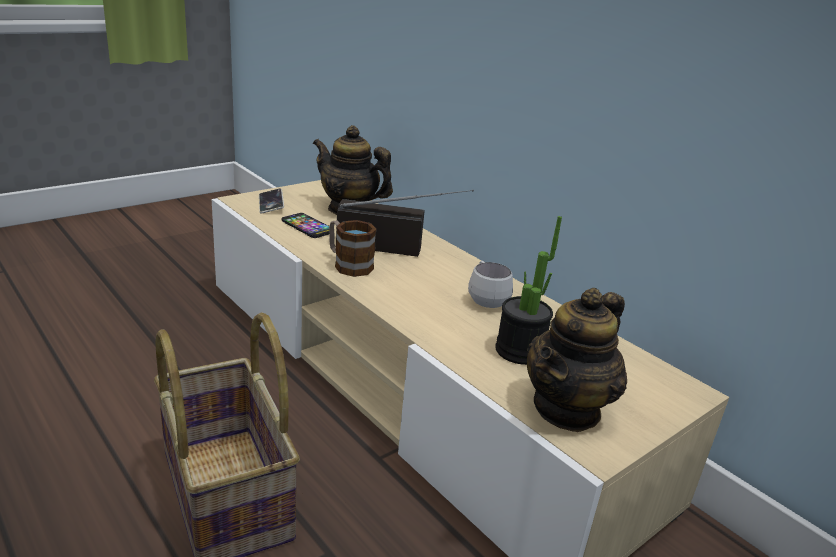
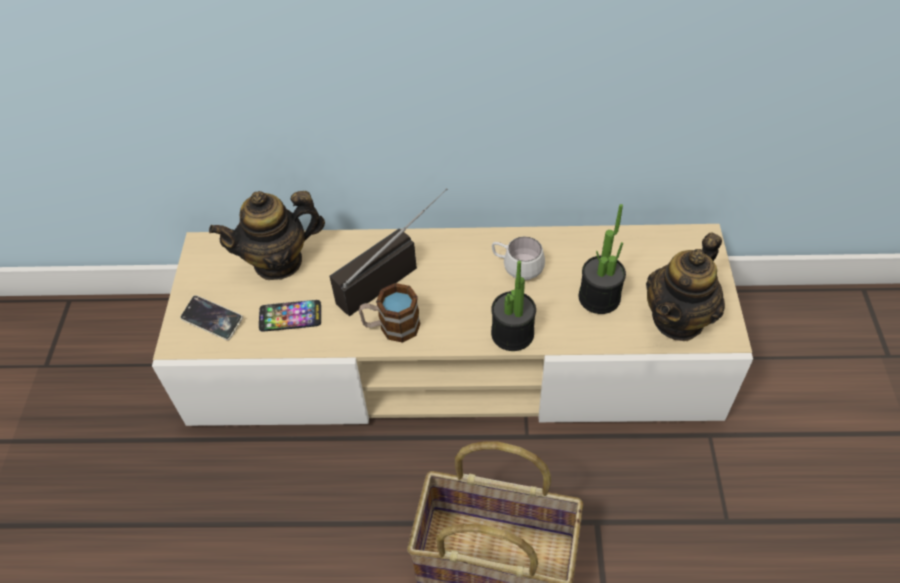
camera: 45 degrees left, 25 degrees up
(414, 318) = (512, 334): none -> potted plant
(567, 409) = (678, 319): teapot -> teapot turned 45 degrees clockwise

